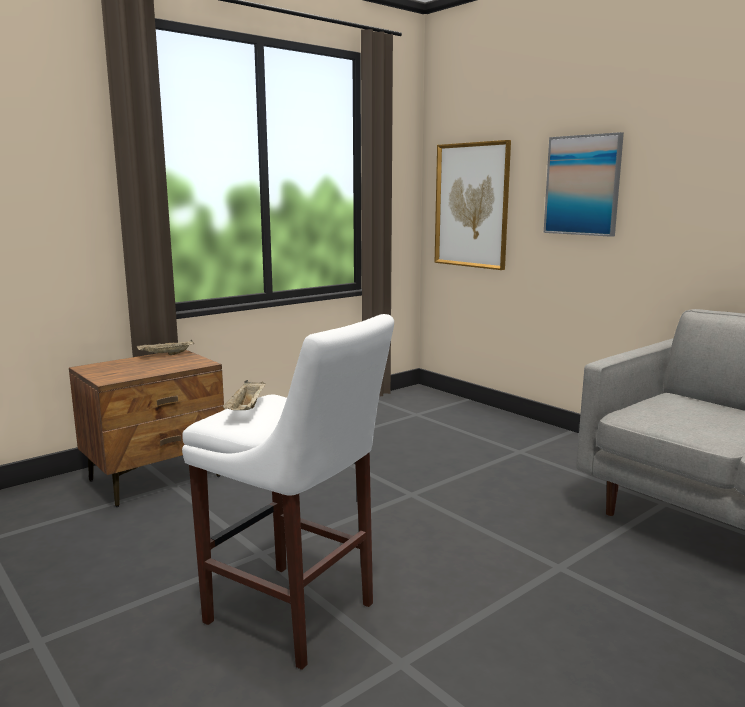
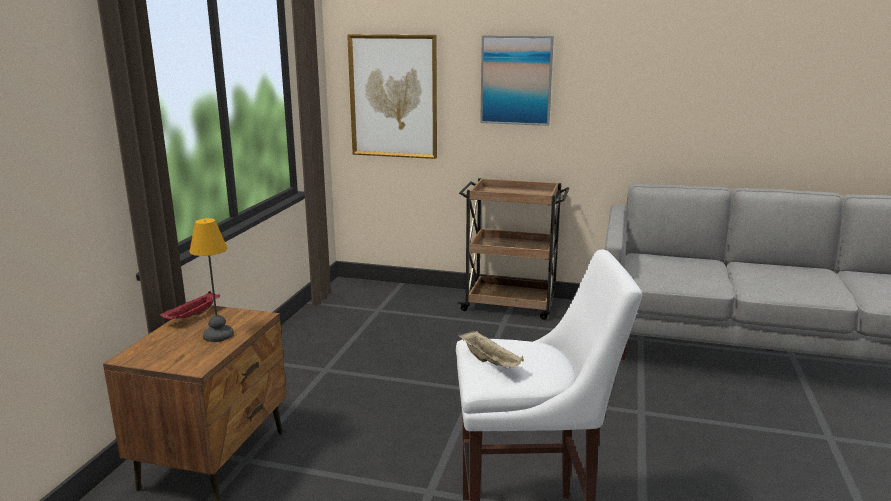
camera: 35 degrees left, 5 degrees up
(158, 367) = (219, 335): none -> table lamp
(166, 355) = (192, 316): beige tray -> red tray
(552, 438) = (511, 305): none -> brown cart

